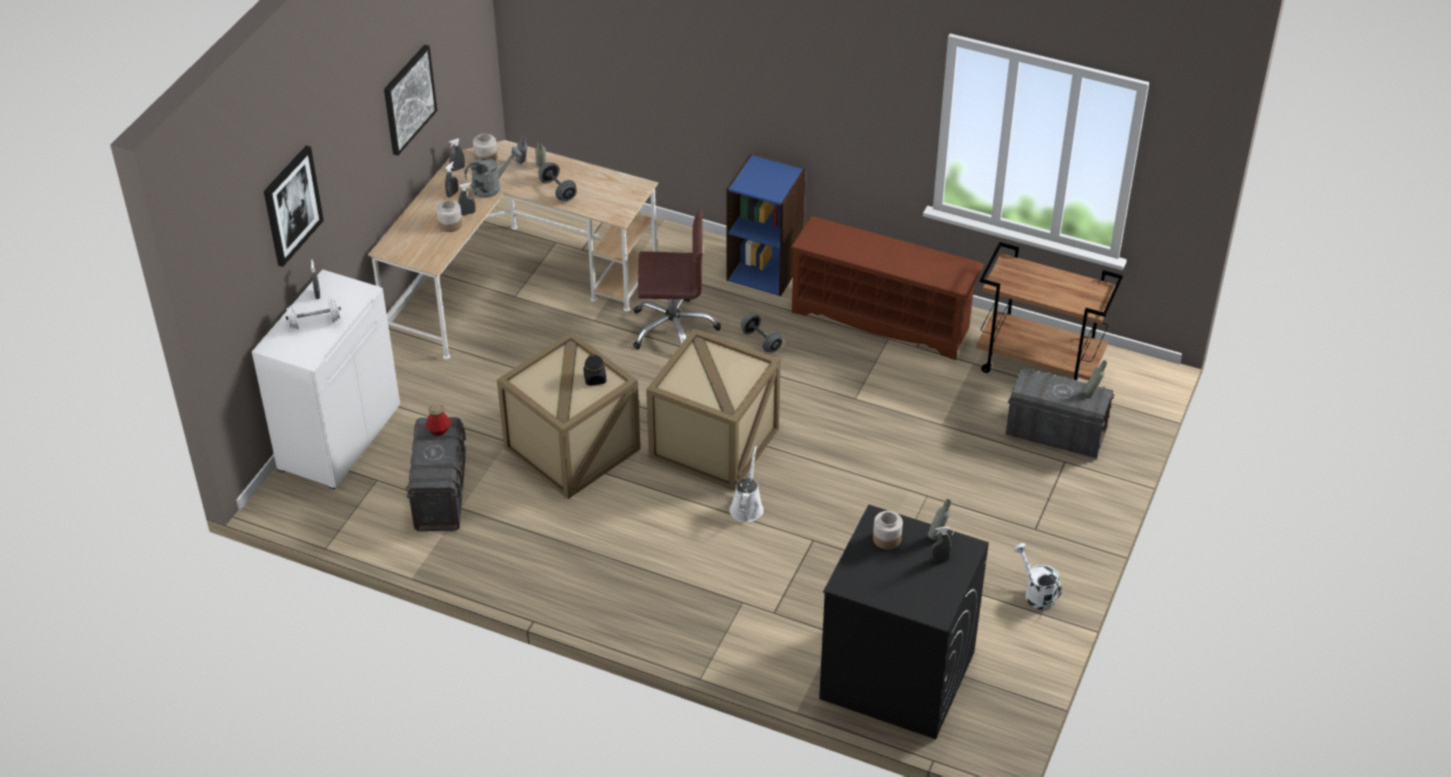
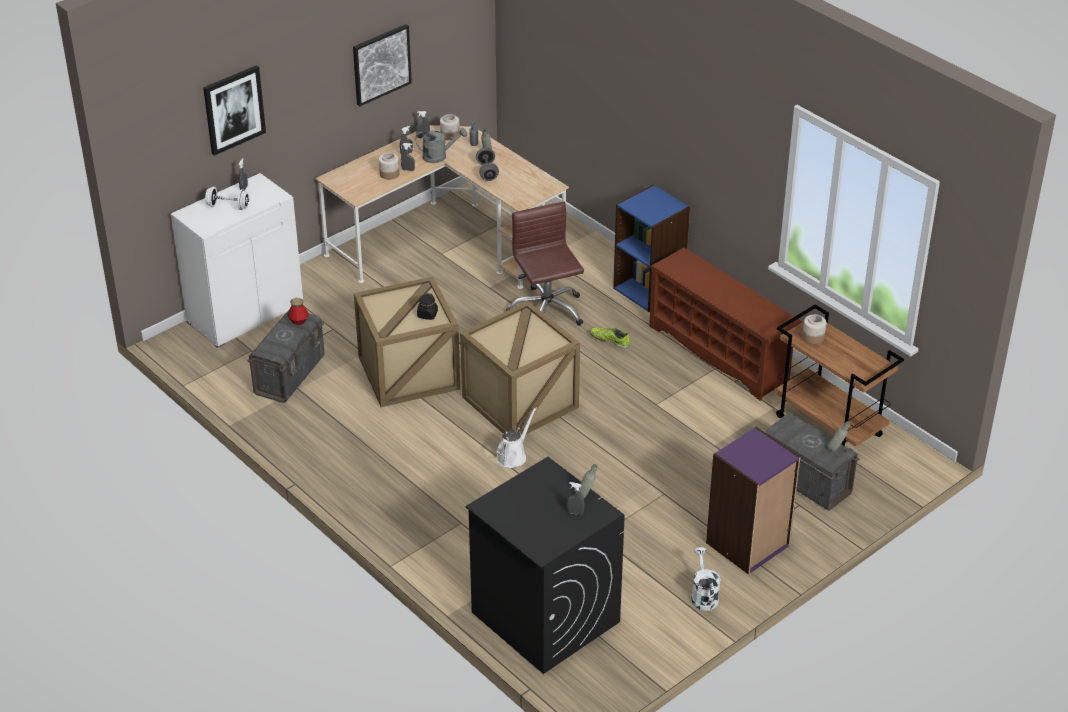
camera: 25 degrees right, 5 degrees down
(673, 328) = (546, 311): brown office chair -> brown office chair turned 135 degrees counterclockwise
(761, 341) = (610, 340): grey dumbbell -> shoe
(886, 539) = (543, 485): jar -> jar (813, 337)
(1044, 522) = (748, 545): none -> purple bookcase

